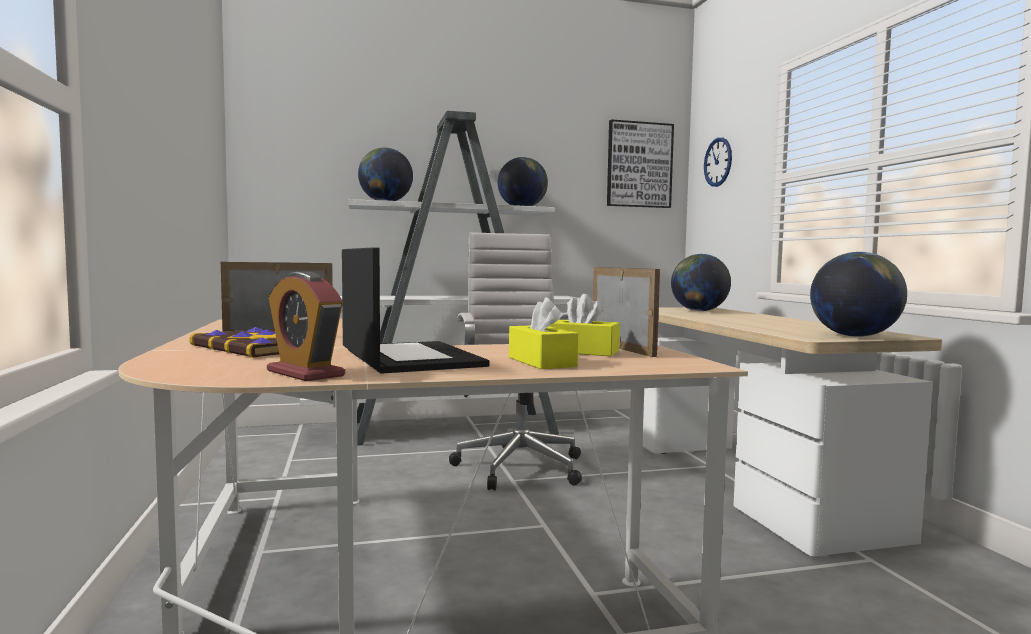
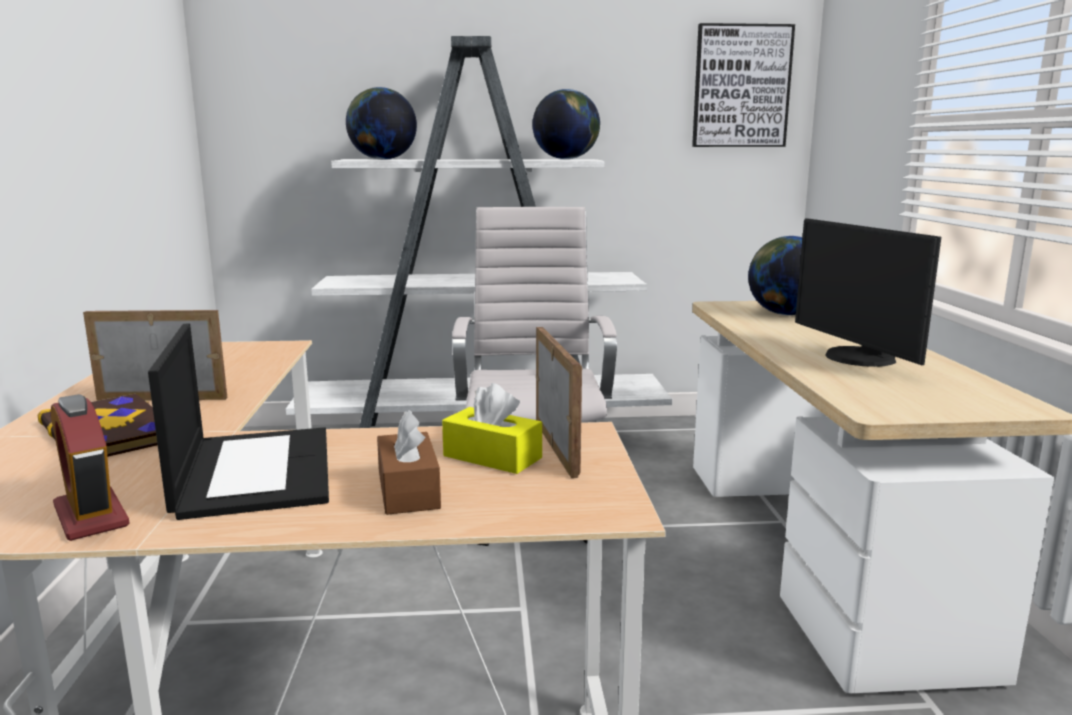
camera: 10 degrees right, 10 degrees up
(541, 362) = (408, 490): yellow tissue box -> brown tissue box
(718, 162) = (849, 85): wall clock -> none
(772, 323) = (857, 358): none -> monitor
(854, 336) = (941, 406): globe -> none

